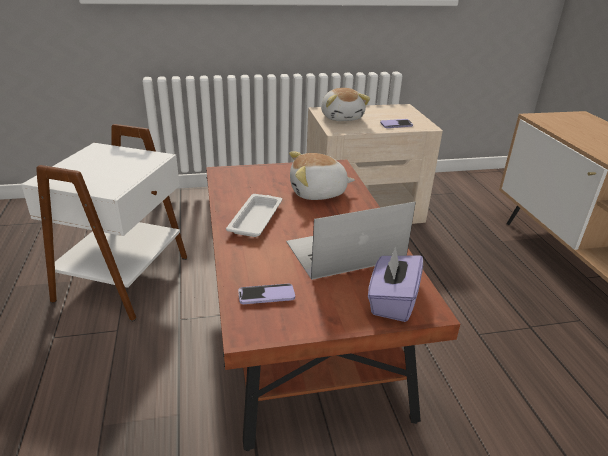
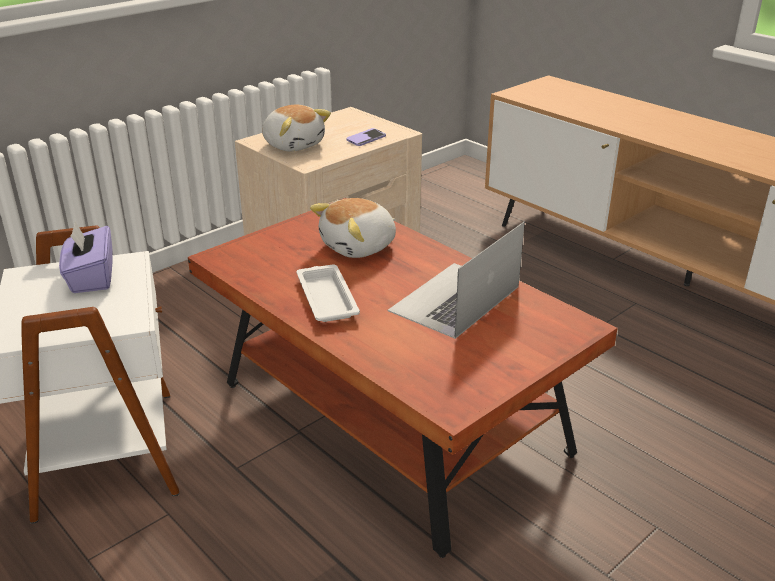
camera: 30 degrees left, 0 degrees up
(266, 295) = (431, 370): phone -> none
(392, 301) = (546, 330): purple tissue box -> purple tissue box (91, 278)

